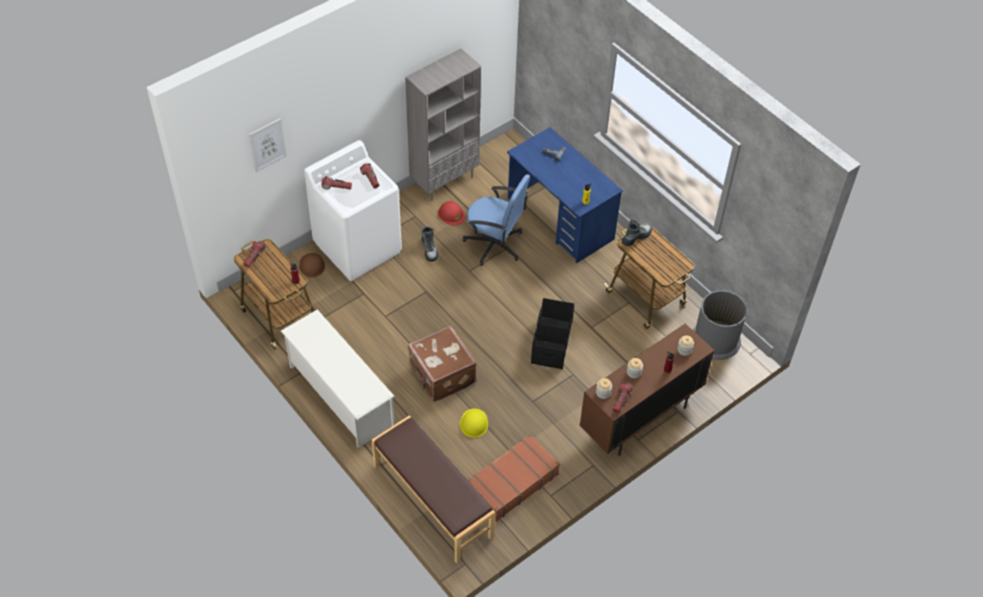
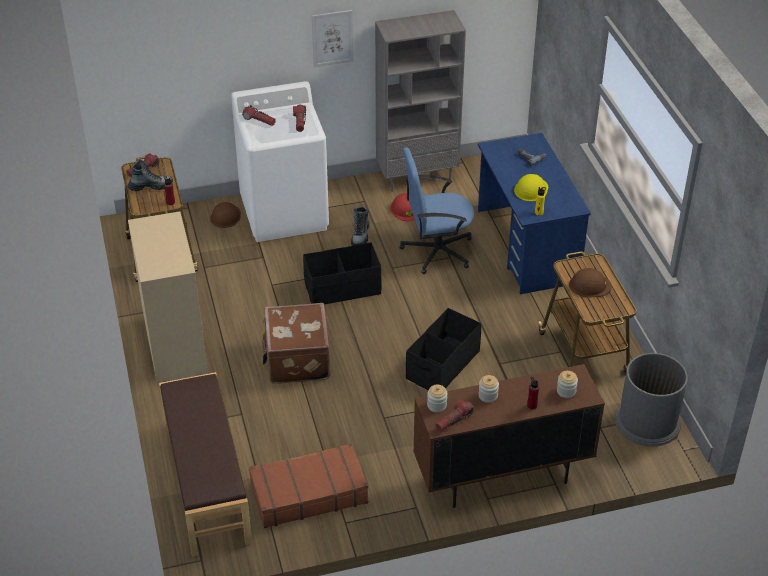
camera: 25 degrees right, 10 degrees down
(267, 144) = (187, 44): picture -> picture (332, 38)
(340, 395) = (175, 346): white shoe rack -> beige dresser
(442, 301) = (342, 288): none -> black storage box
(474, 423) = (303, 418): yellow hard hat -> yellow hard hat (531, 189)
(495, 245) = (436, 251): blue office chair -> blue office chair turned 120 degrees clockwise
(636, 237) = (580, 264): boot -> boot (150, 186)
(652, 253) = (589, 285): none -> brown hard hat

